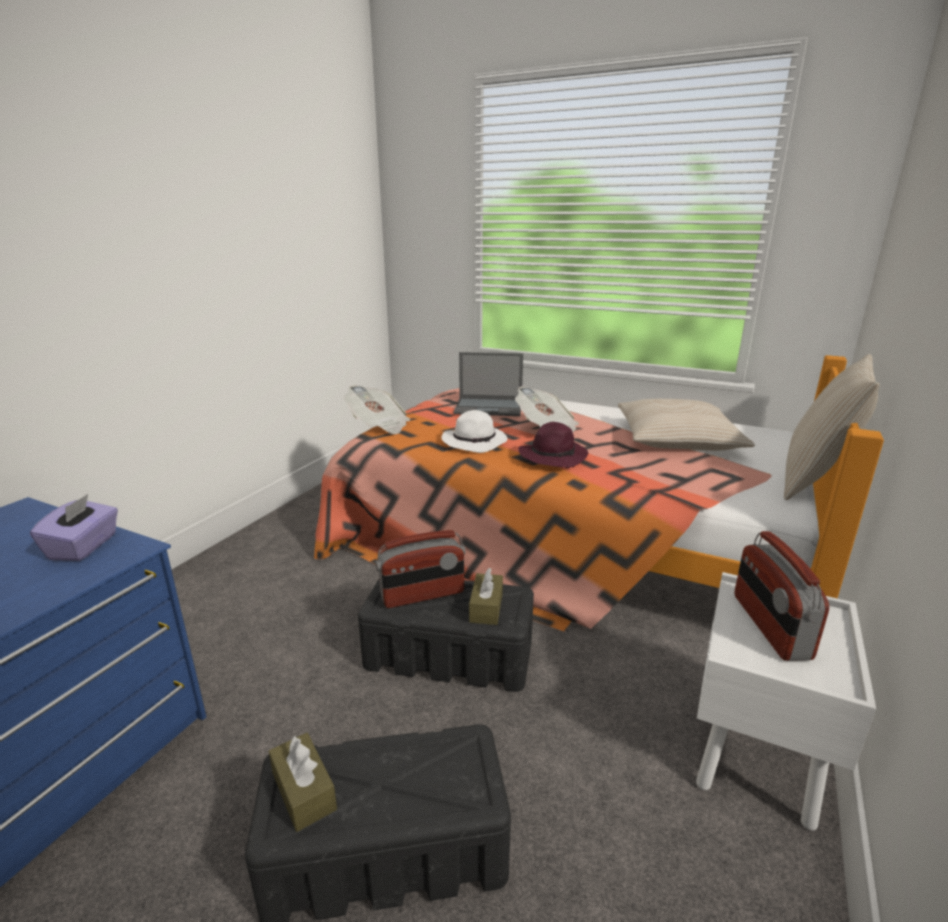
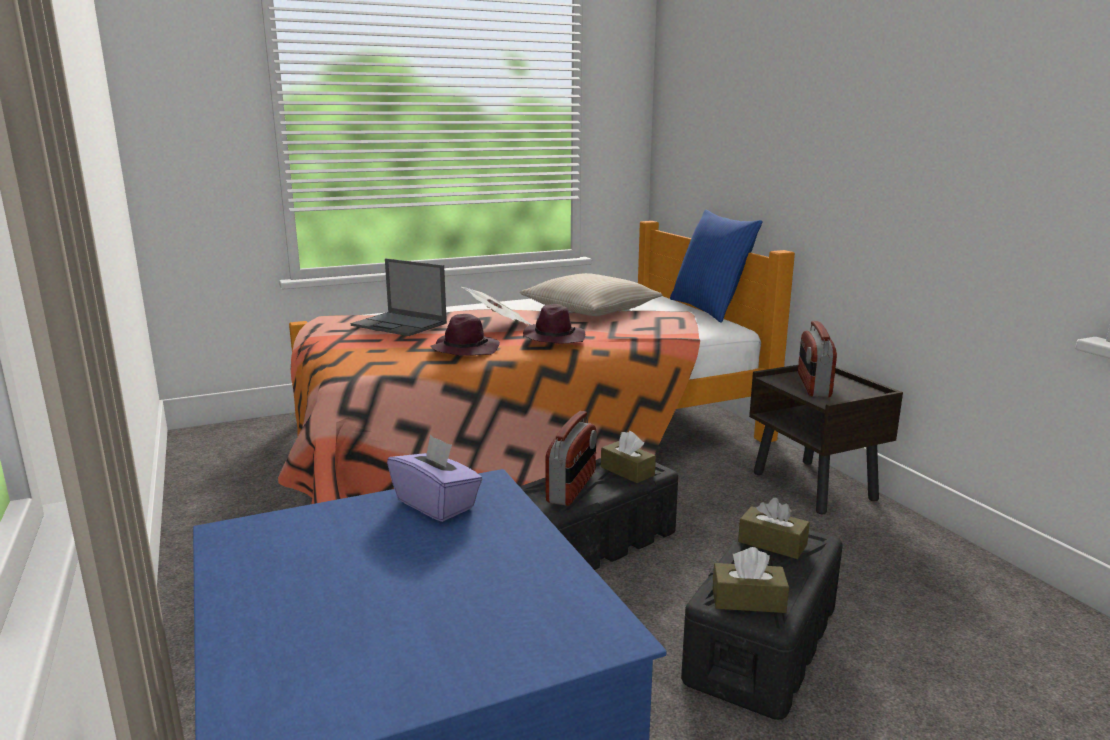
camera: 50 degrees left, 5 degrees down
(379, 425) = (332, 366): newspaper -> none
(437, 762) = (772, 543): none -> brown tissue box
(475, 442) = (465, 349): white hat -> purple hat
(489, 407) = (400, 324): laptop -> laptop turned 75 degrees clockwise
(757, 753) = (815, 487): white nightstand -> brown nightstand
(769, 626) = (813, 385): radio -> radio turned 60 degrees clockwise
(815, 480) = (709, 309): beige pillow -> blue pillow

